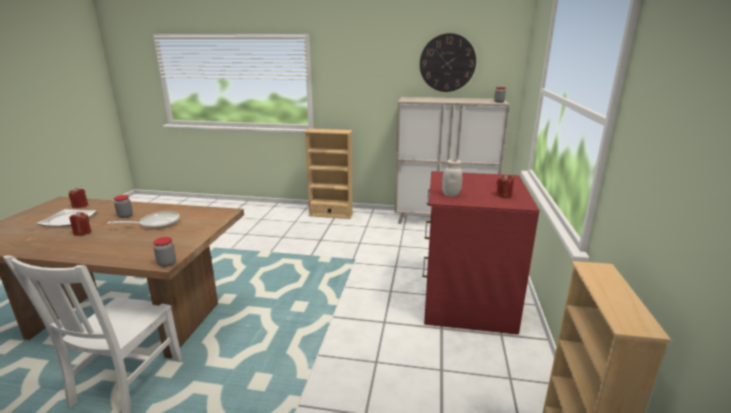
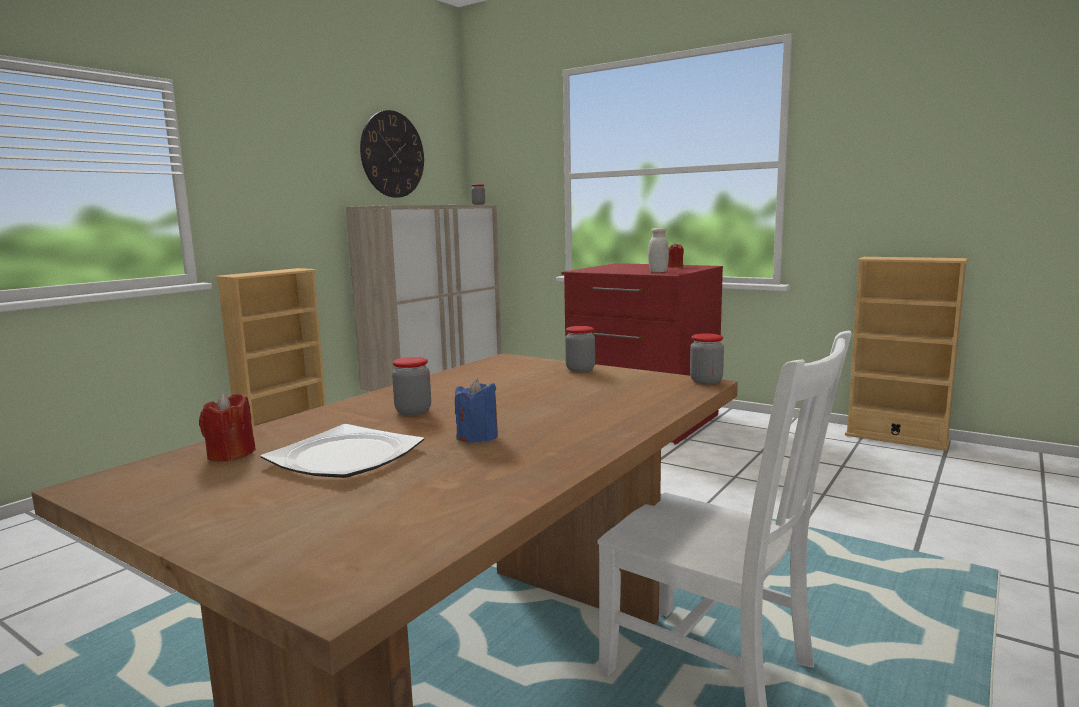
camera: 65 degrees left, 10 degrees down
(82, 232) = (477, 437): red candle -> blue candle
(156, 224) = (505, 390): frying pan -> none
(200, 231) = (580, 369): none -> jar

